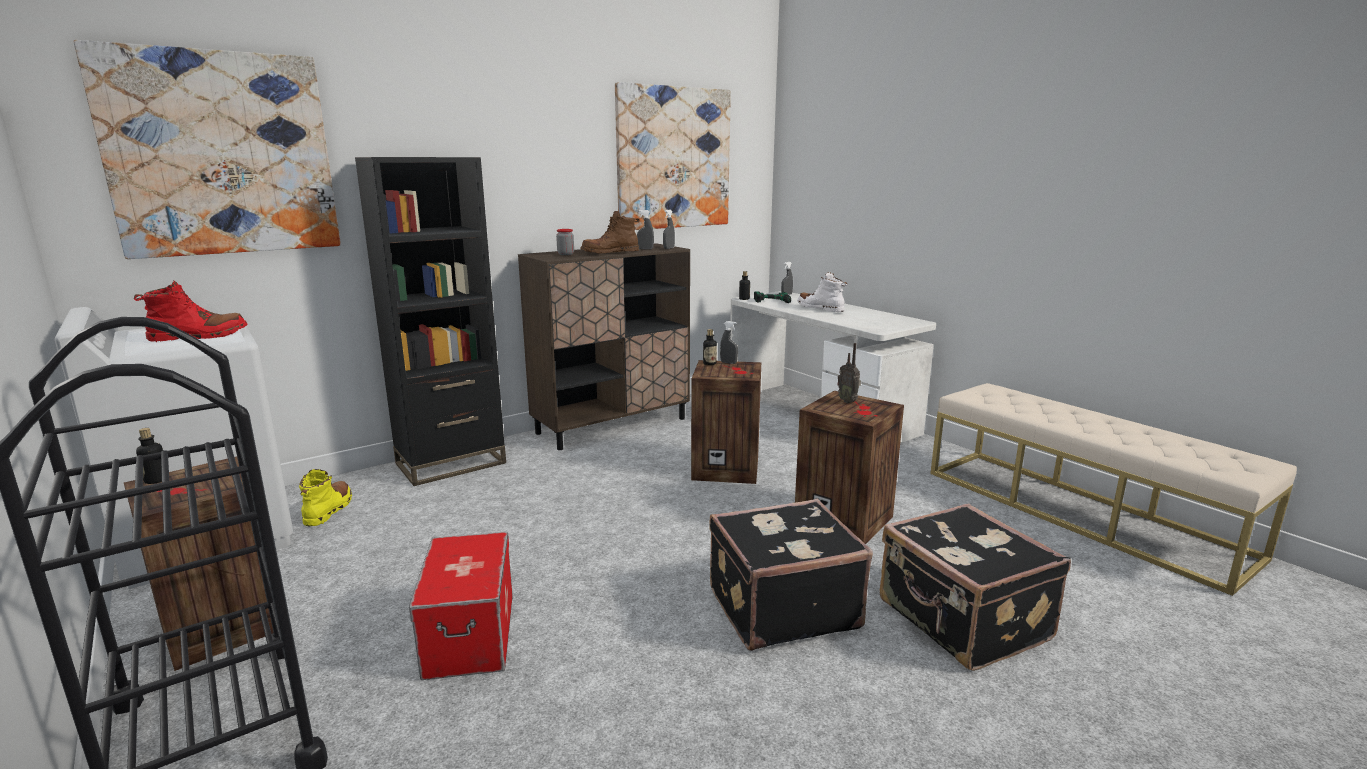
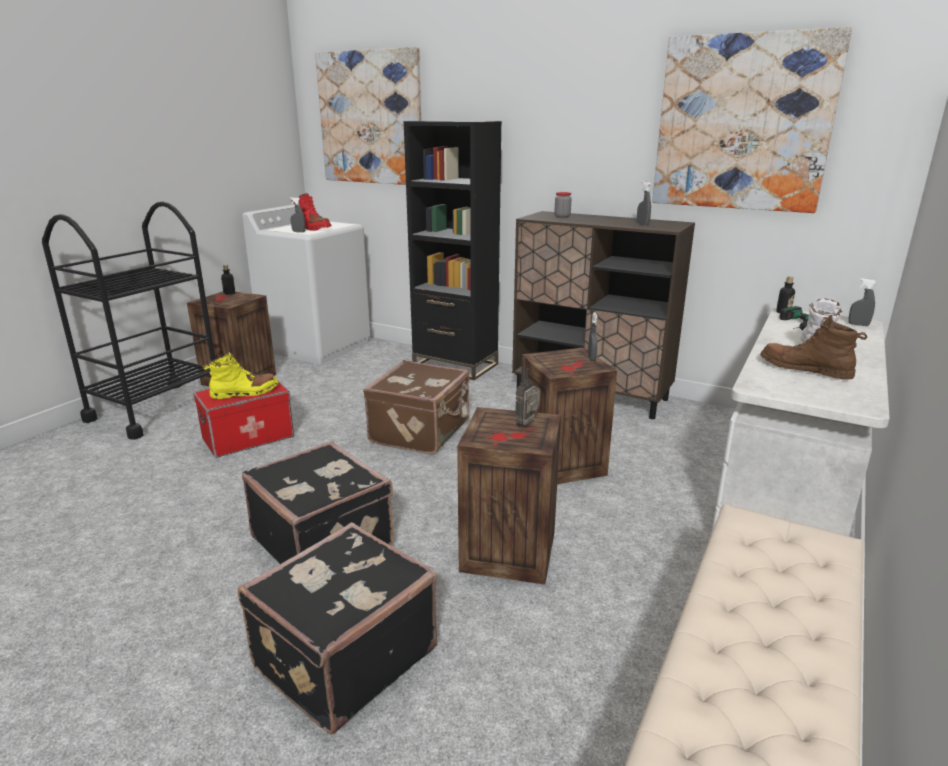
camera: 65 degrees right, 5 degrees up
(329, 510) = (364, 358): yellow boot -> yellow boot (245, 392)
(596, 514) = (421, 432): none -> brown suitcase
(610, 253) = (595, 222): brown boot -> brown boot (805, 369)
(668, 248) = (664, 228): grey spray bottle -> grey spray bottle (298, 232)
(709, 363) = (576, 352): bottle -> none

